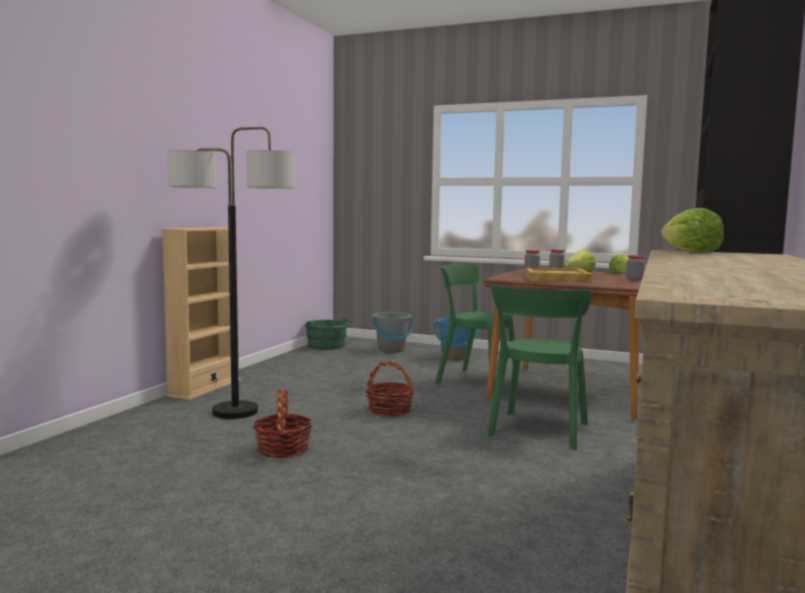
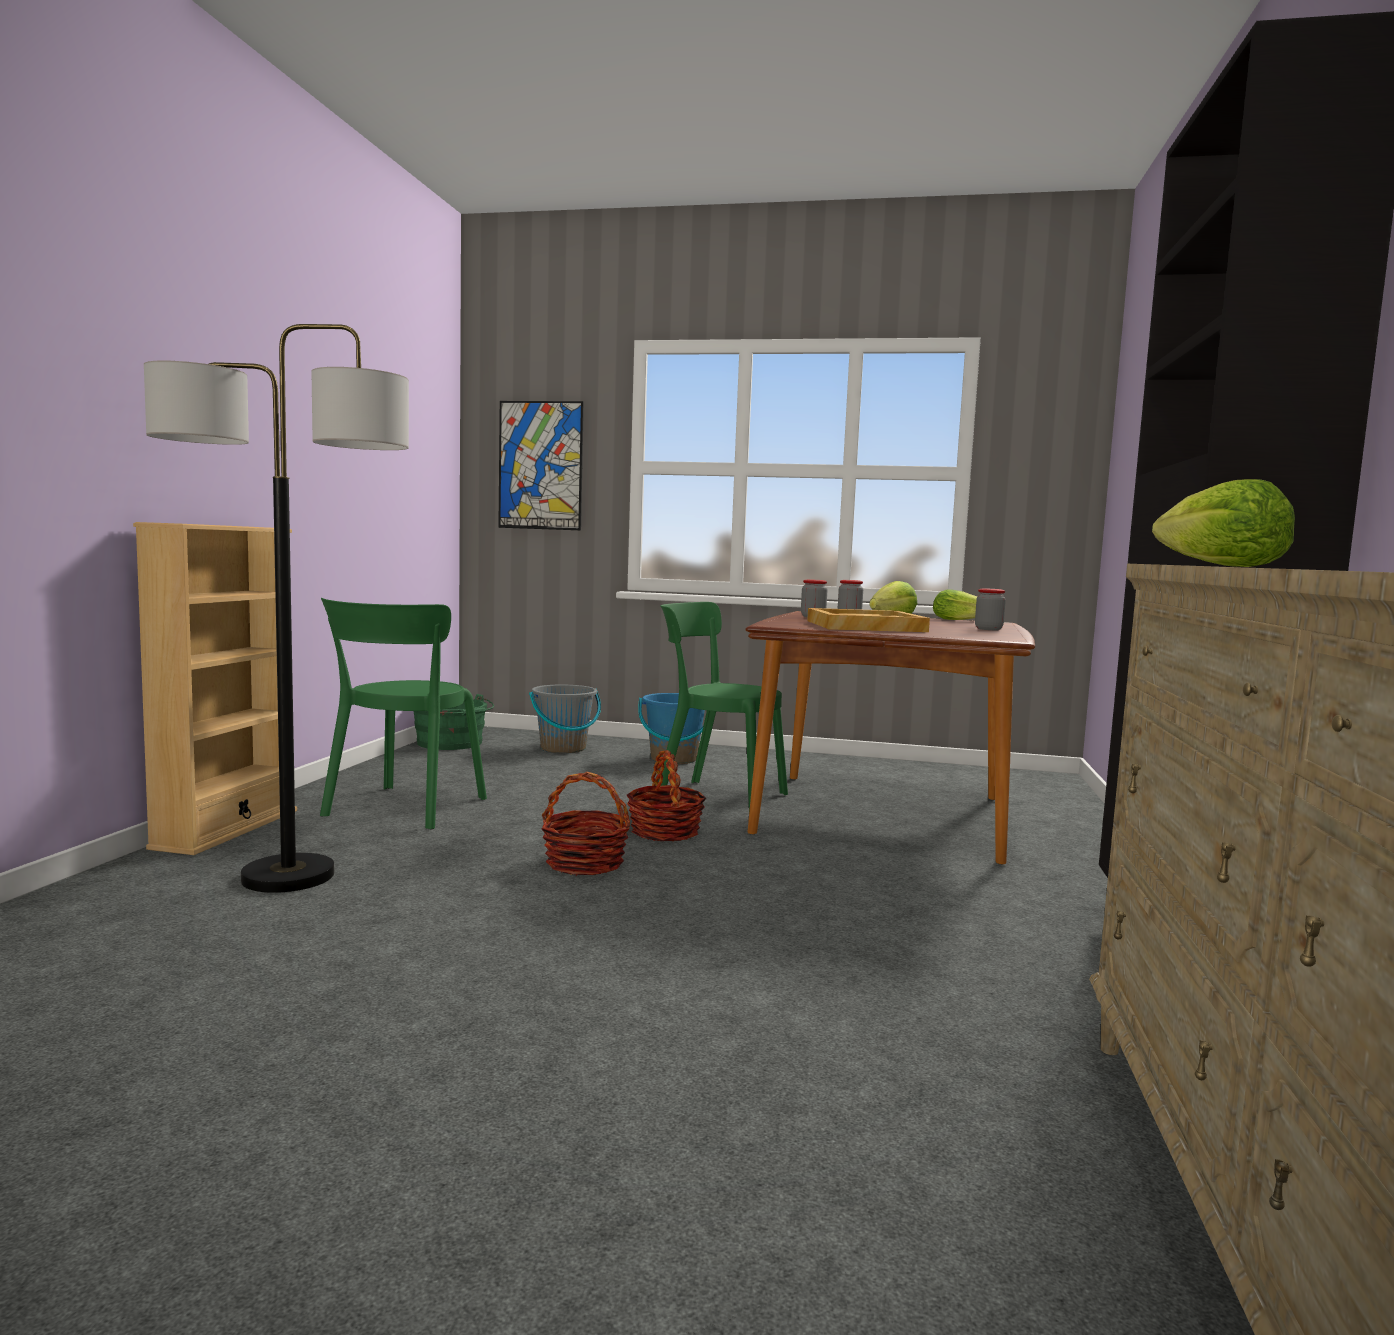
camera: 10 degrees left, 0 degrees up
(283, 449) = (392, 956): basket -> basket (664, 831)
(379, 181) = (540, 465): none -> picture
(537, 431) = (855, 893): green chair -> green chair (402, 809)

